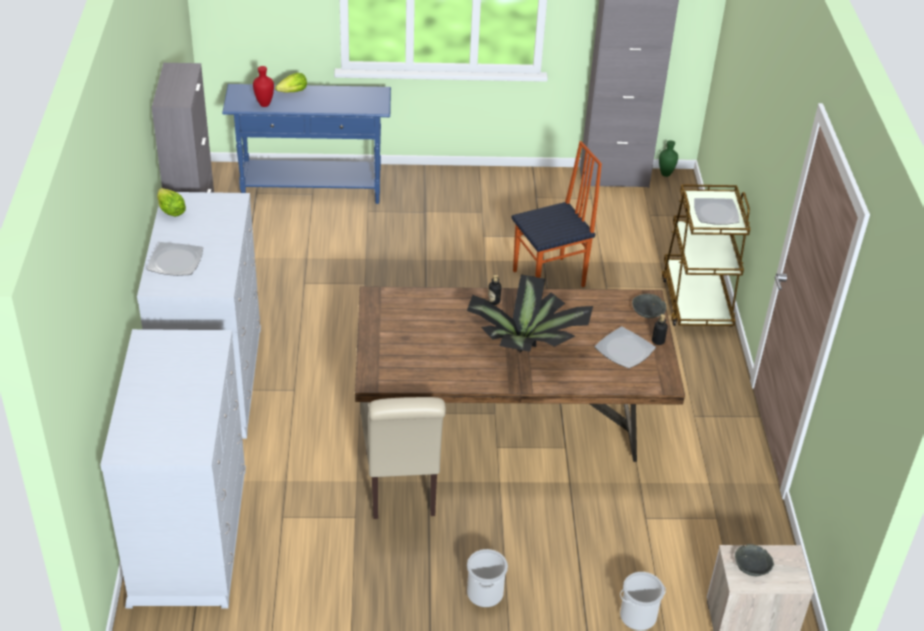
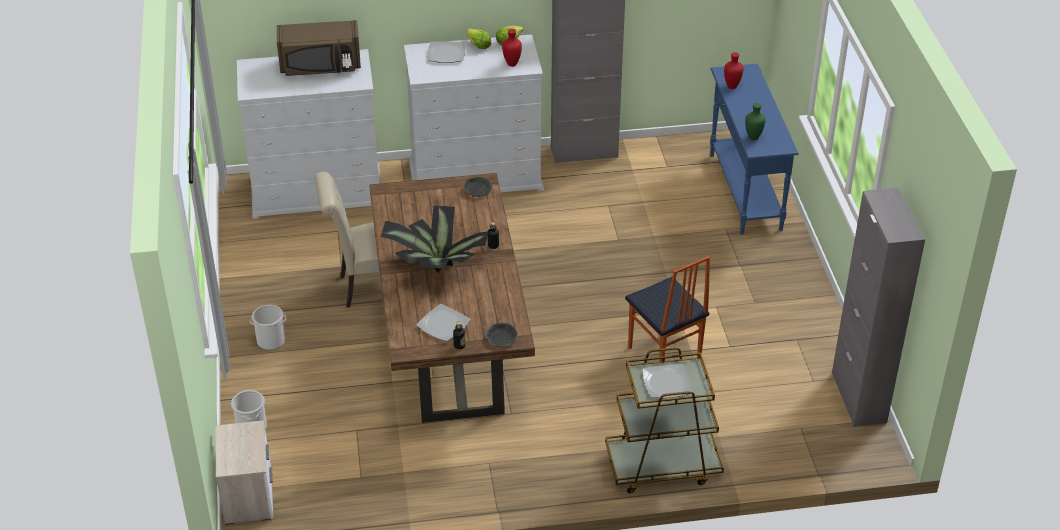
camera: 85 degrees right, 0 degrees up
(158, 376) = (320, 66): none -> brown microwave
(221, 213) = (511, 64): none -> red vase
(293, 92) = (760, 98): lettuce -> lettuce (478, 45)
(666, 174) = (886, 440): green vase -> green vase (752, 138)
(753, 564) = (243, 440): grey bowl -> grey bowl (478, 190)

